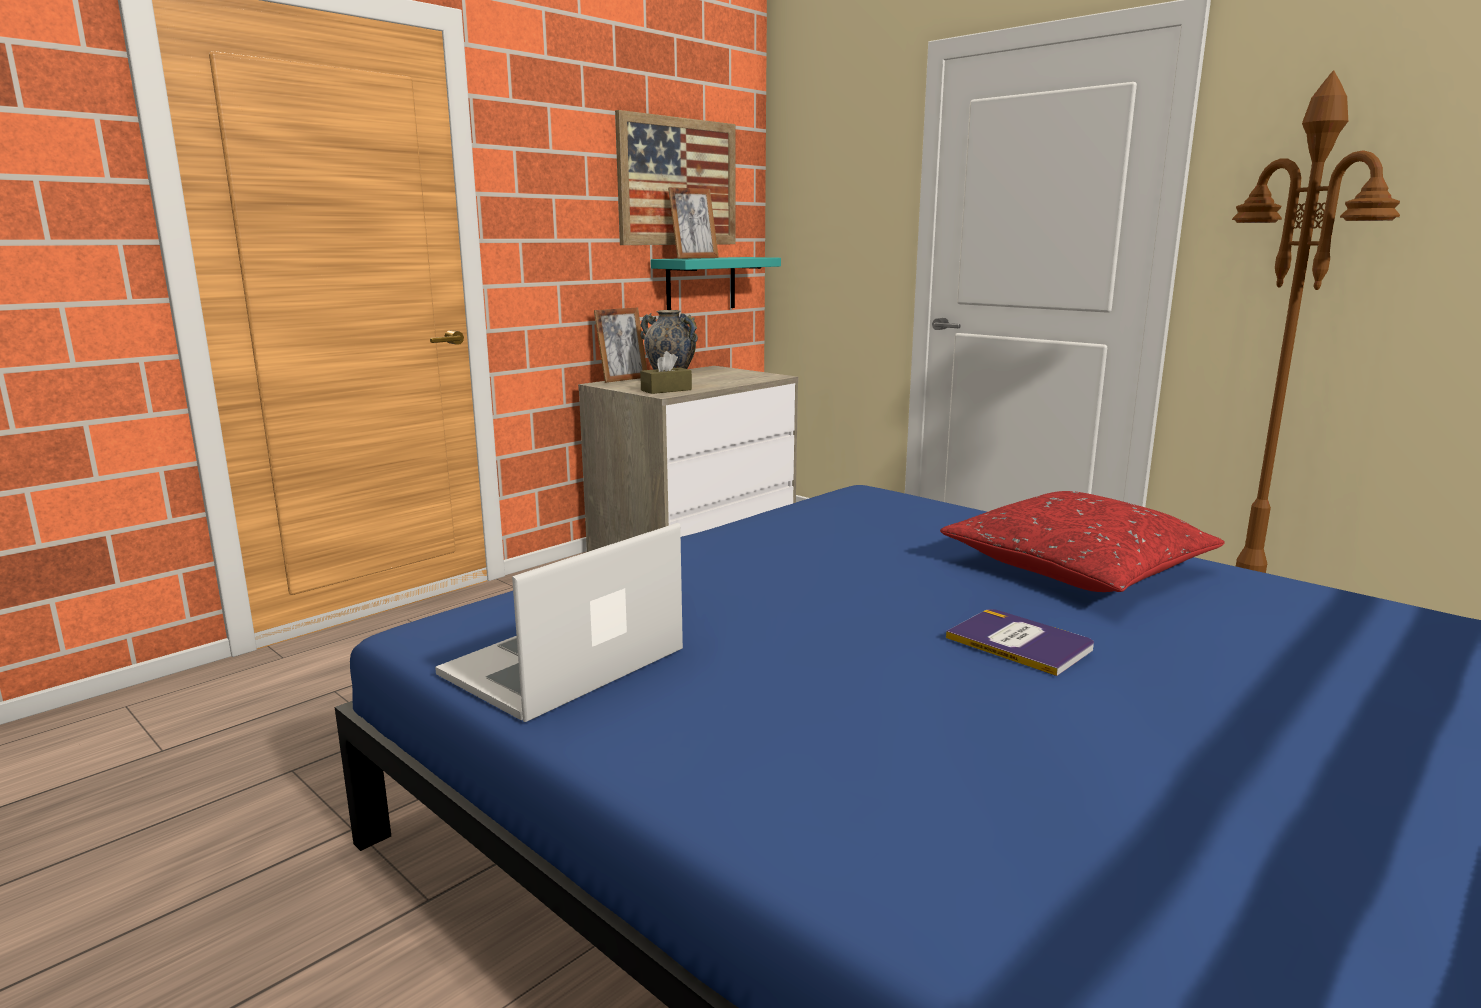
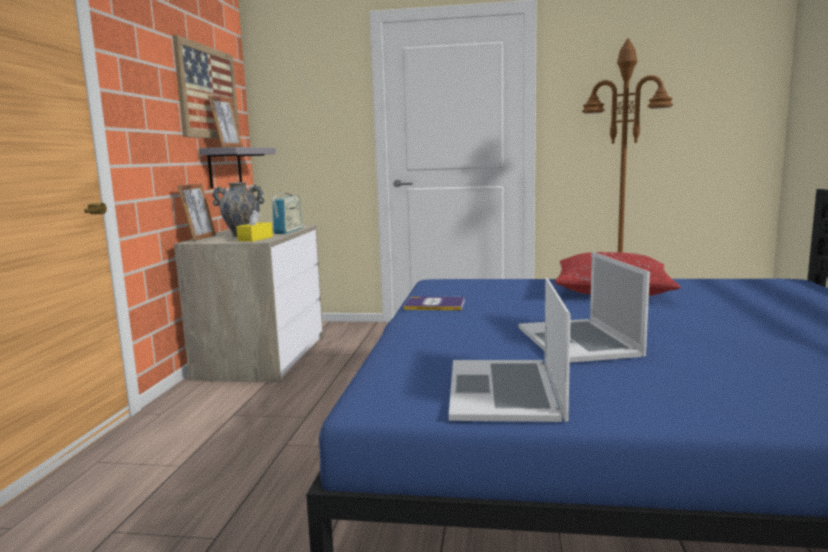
camera: 35 degrees left, 5 degrees down
(666, 390) = (255, 239): brown tissue box -> yellow tissue box
(701, 284) = (225, 167): turquoise shelf -> grey shelf
(736, 382) = (289, 231): none -> radio
(804, 630) = (578, 341): none -> laptop
(1020, 643) = (673, 320): book -> book (435, 305)

